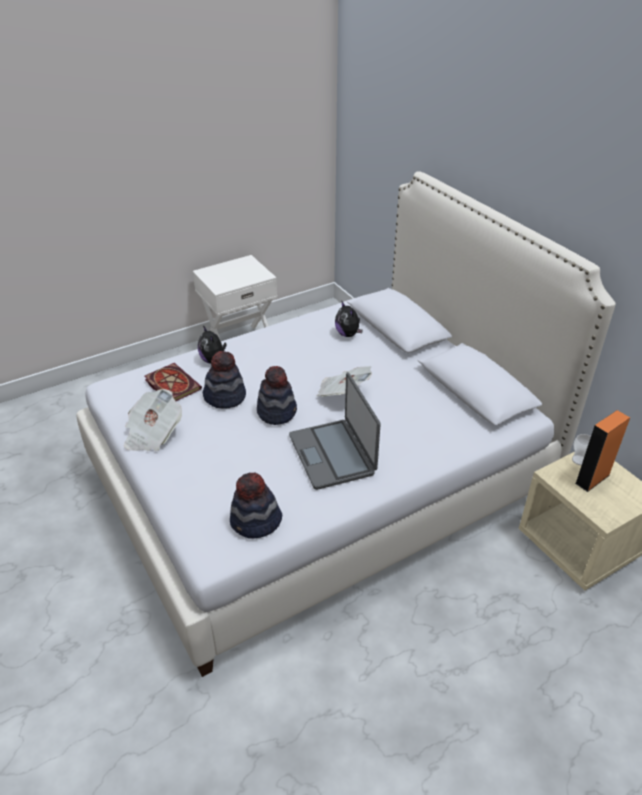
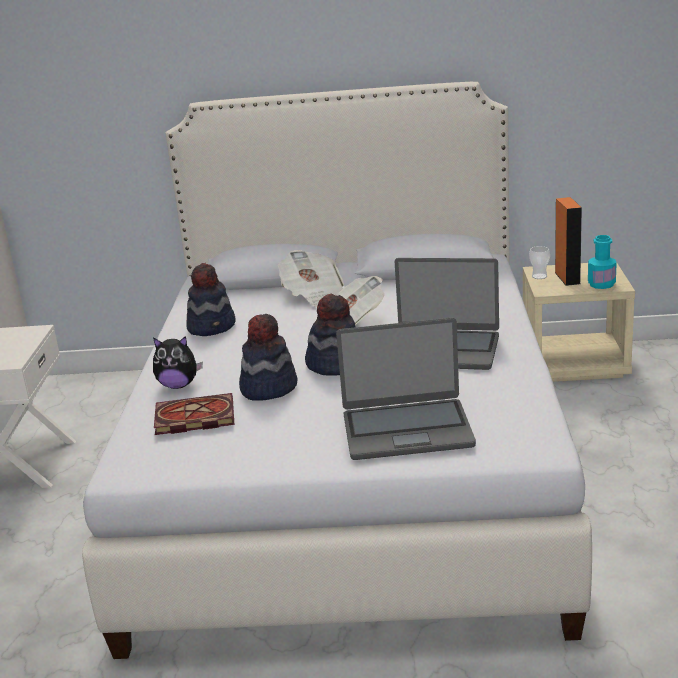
camera: 55 degrees left, 15 degrees down
(152, 434) = (276, 450): newspaper -> newspaper (313, 295)
(202, 481) = (407, 430): none -> laptop
(256, 522) = (508, 411): hat -> hat (212, 327)
(348, 334) = (248, 302): plush toy -> none
(599, 506) = (601, 284): none -> turquoise bottle

